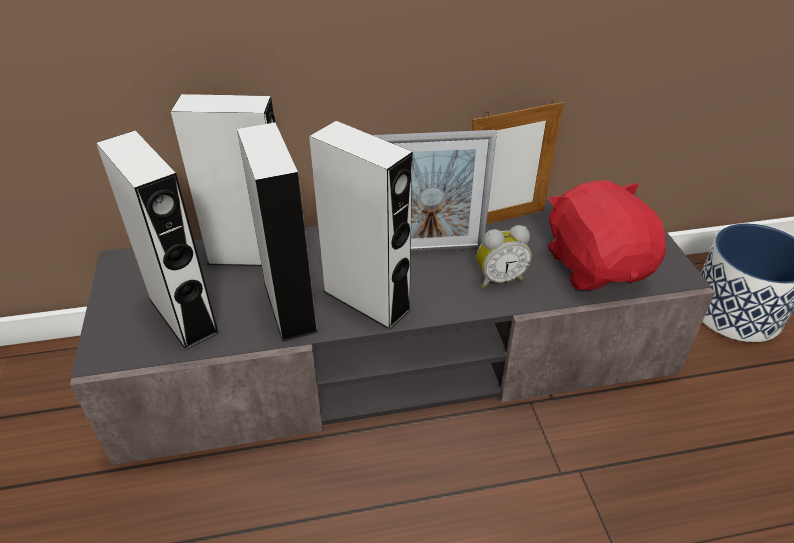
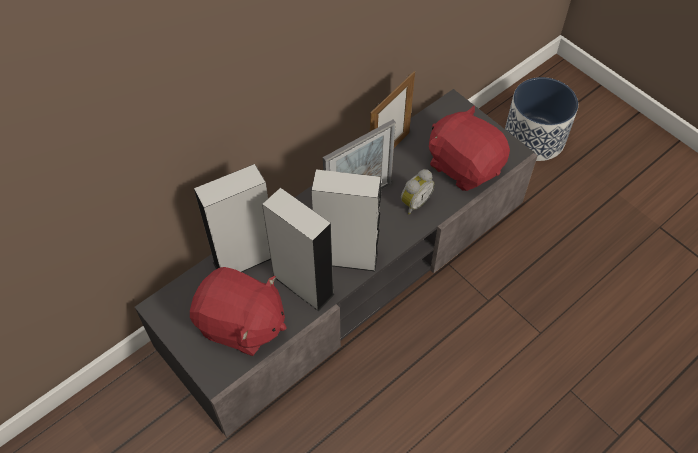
camera: 30 degrees left, 15 degrees up
(183, 315) = (241, 324): grey speaker -> red plush toy

